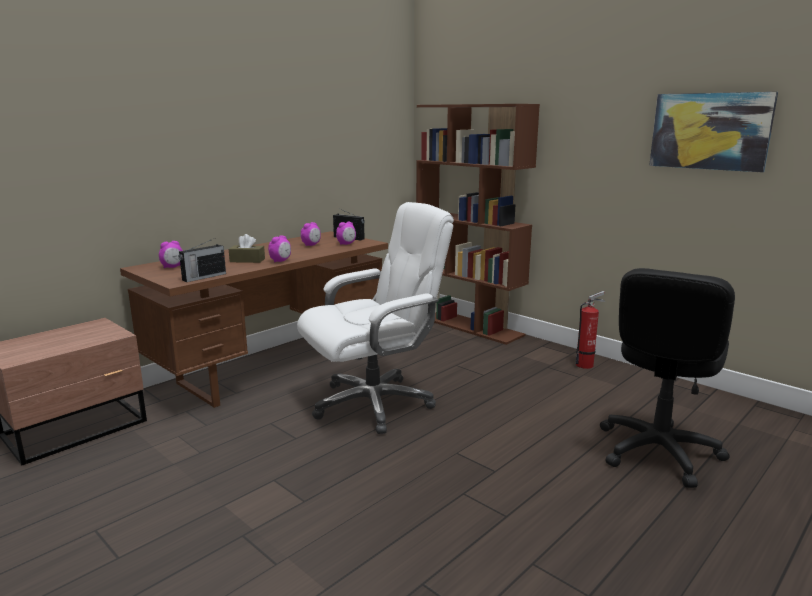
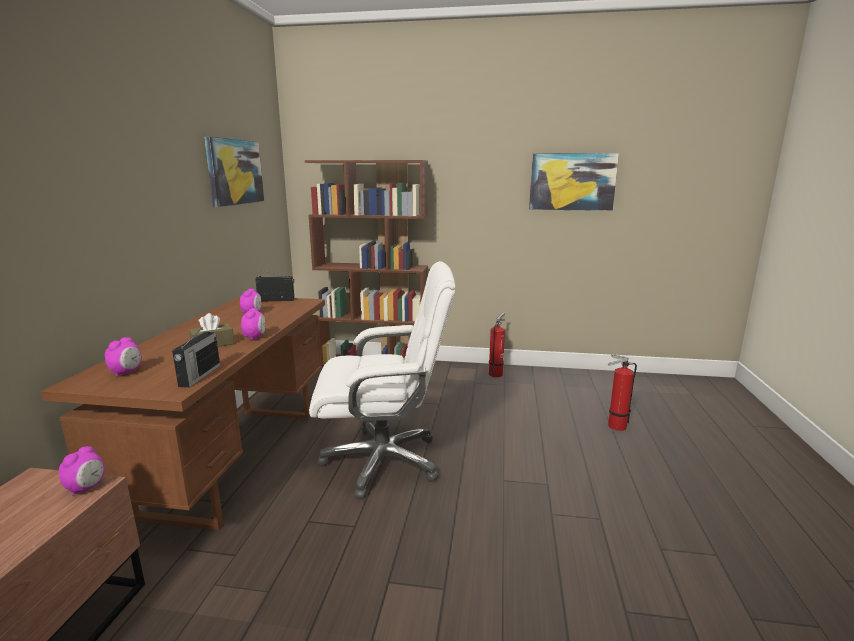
camera: 35 degrees left, 0 degrees up
(339, 116) = (235, 172): none -> picture
(346, 244) = (287, 307): alarm clock -> alarm clock (86, 488)
(374, 403) = (384, 461): white office chair -> white office chair turned 60 degrees clockwise
(657, 451) = (614, 426): black office chair -> fire extinguisher

